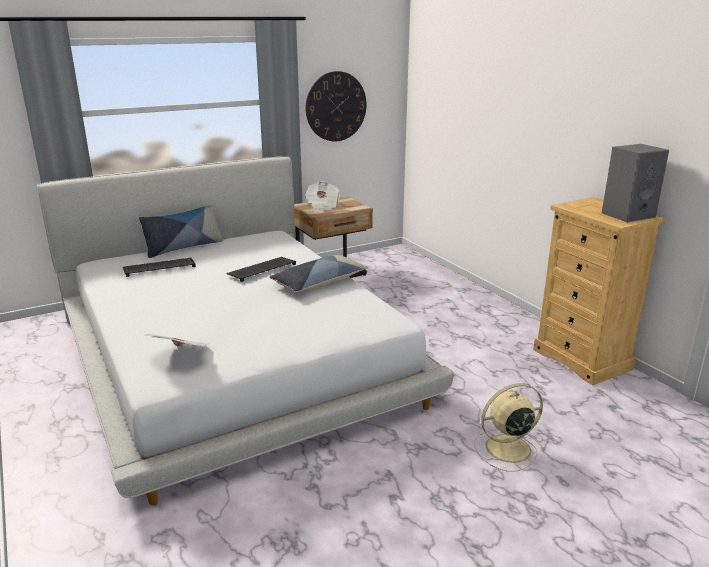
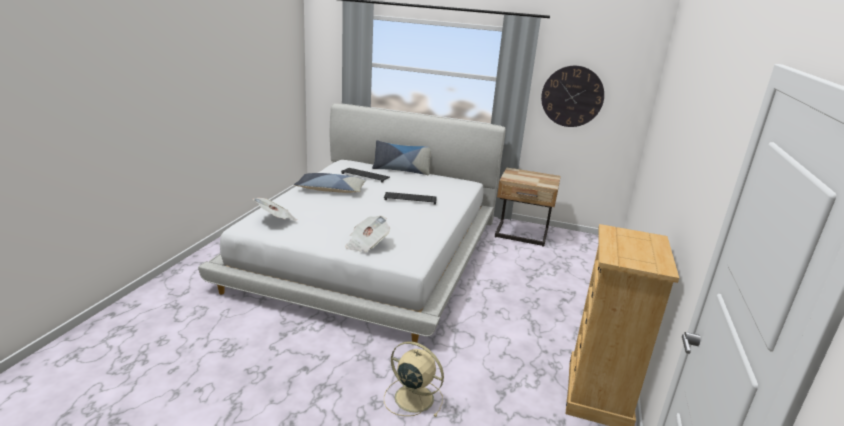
camera: 45 degrees right, 0 degrees up
(319, 282) = (425, 220): pillow -> pillow (330, 190)
(322, 206) = (524, 175): newspaper -> newspaper (366, 244)
(628, 215) = (646, 259): grey speaker -> none

